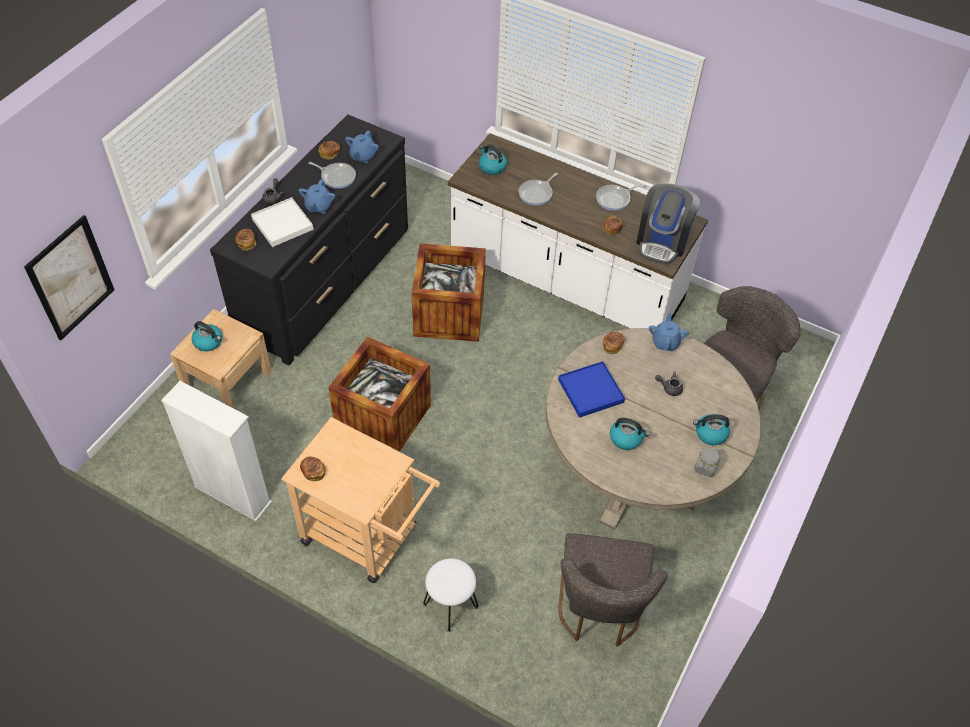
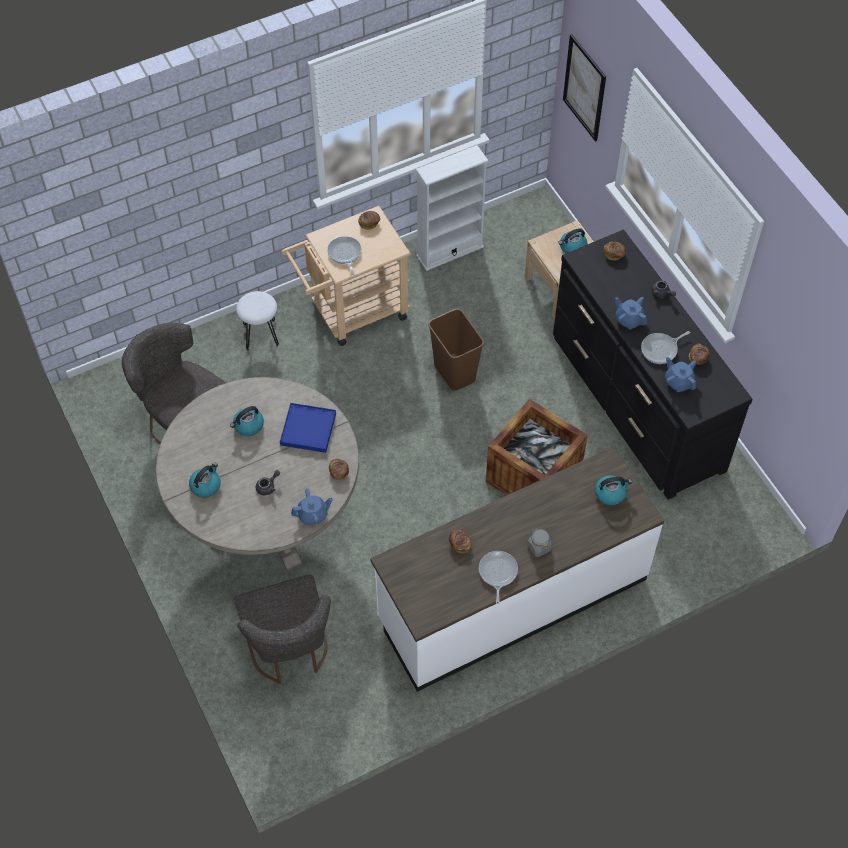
camera: 125 degrees right, 5 degrees up
(282, 224) = (622, 286): white tray -> none
(383, 416) = (454, 373): crate -> brown trash can
(537, 193) = (549, 510): frying pan -> frying pan (344, 254)
(662, 241) = (416, 577): coffee machine -> none
(665, 342) = (313, 515): blue teapot -> blue teapot turned 60 degrees counterclockwise
(705, 468) = (182, 461): grey jar -> grey jar (539, 547)

